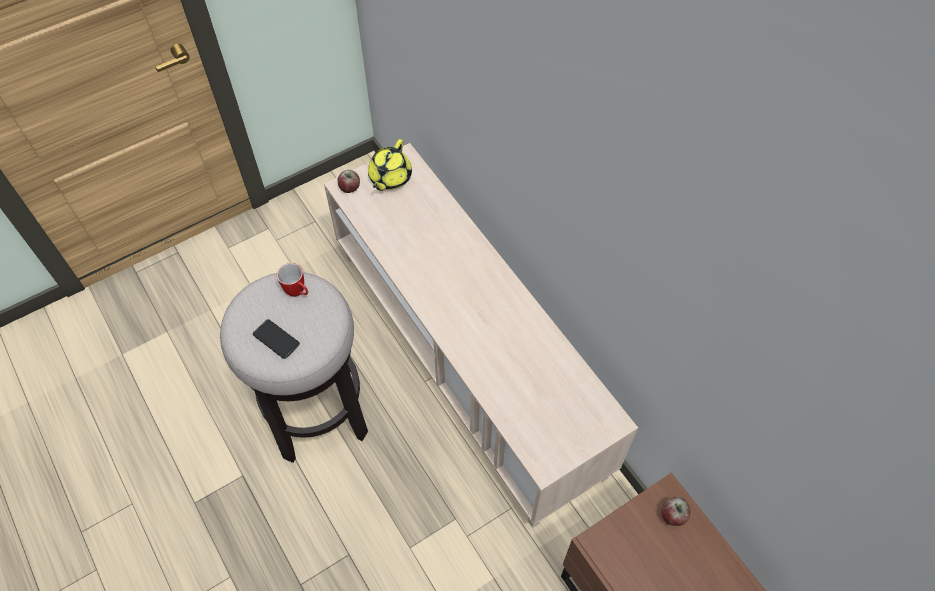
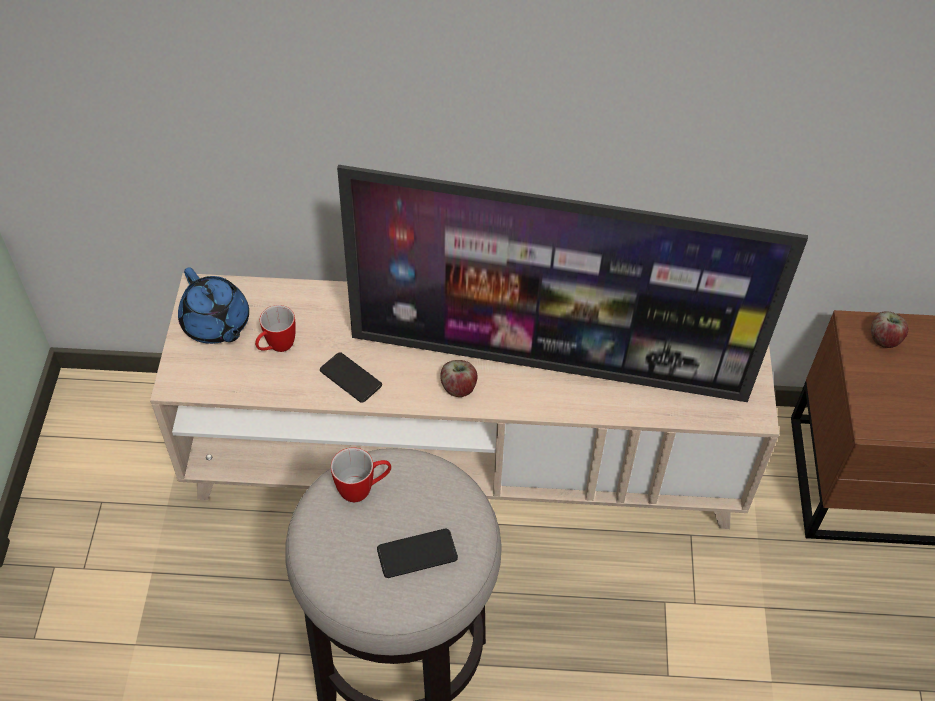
camera: 55 degrees left, 5 degrees down
(350, 188) = (188, 375): apple -> apple (459, 387)
(390, 178) = (216, 324): yellow teapot -> blue teapot
(396, 211) = (276, 347): none -> mug
(404, 255) = (350, 378): none -> phone
(491, 339) = (549, 363): none -> television

